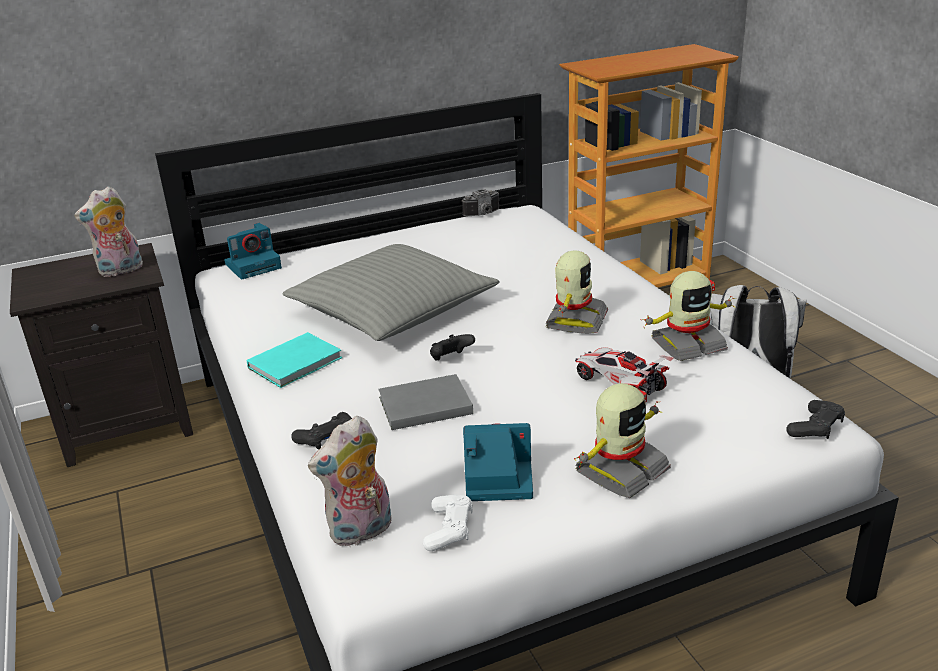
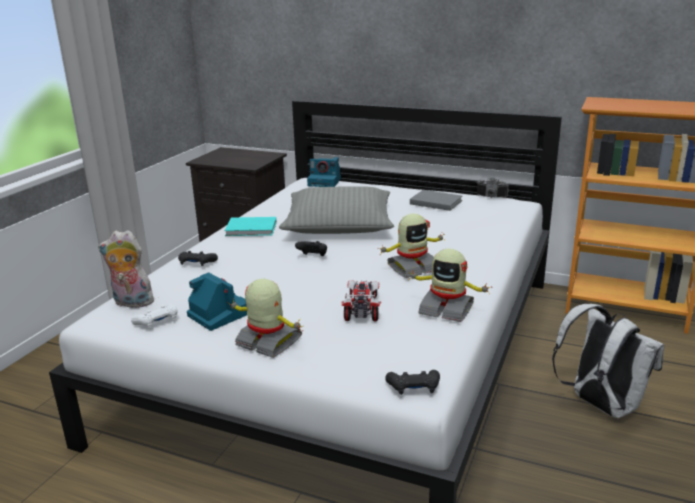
camera: 45 degrees right, 5 degrees down
(120, 271) = (250, 160): plush toy -> none
(422, 405) = (258, 270): grey book -> grey book (435, 202)
(620, 470) = (268, 342): toy robot -> toy robot turned 150 degrees counterclockwise

